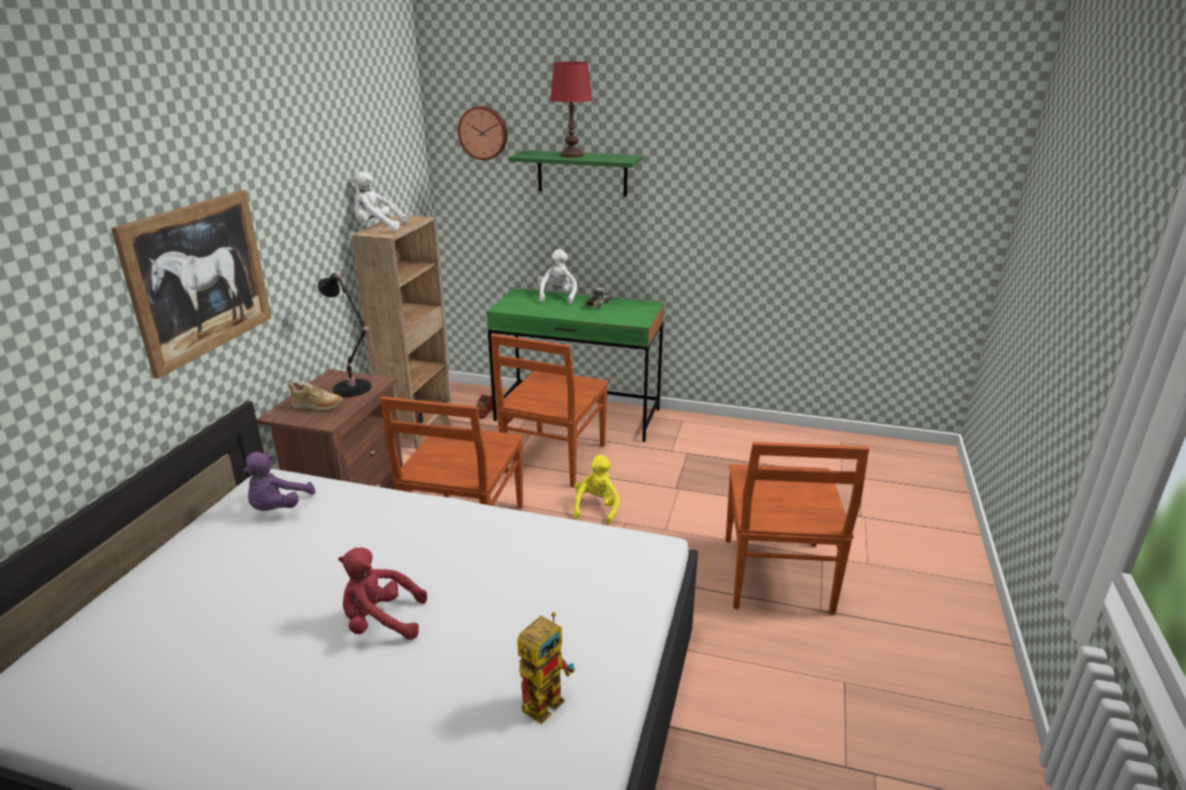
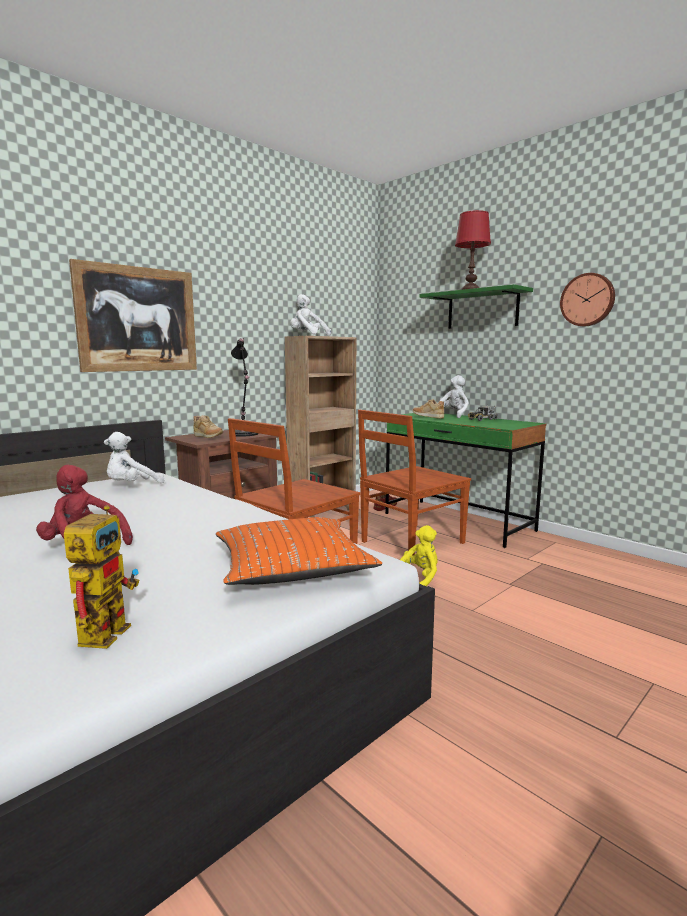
camera: 30 degrees right, 15 degrees down
(278, 508) = (132, 486): purple plush toy -> white plush toy
(483, 132) = (413, 287): wall clock -> wall clock (588, 300)
(537, 308) = (428, 417): none -> beige shoe
(546, 698) = (106, 629): toy robot -> toy robot turned 60 degrees counterclockwise
(602, 577) = (292, 567): none -> orange pillow
(776, 577) = (574, 684): brown chair -> none

